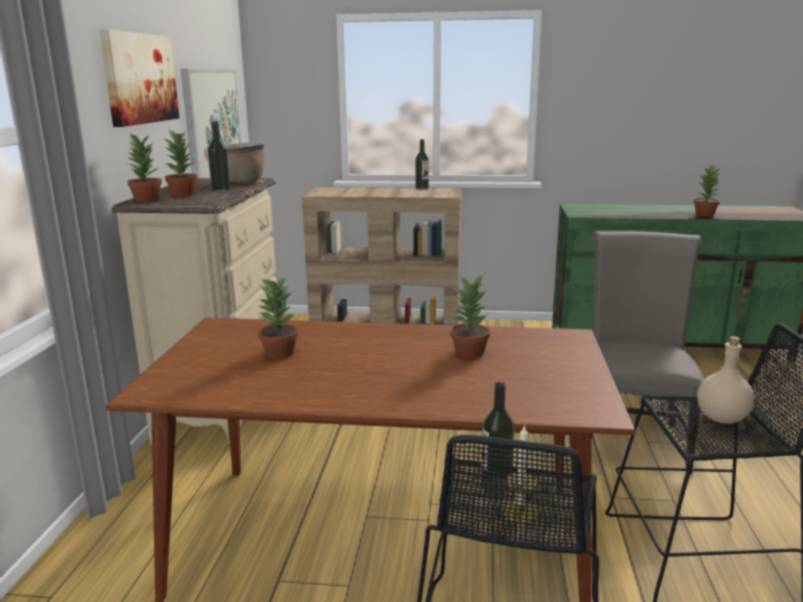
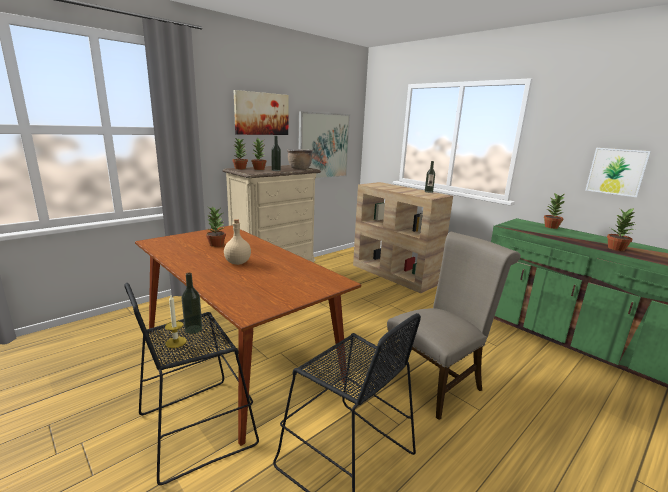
camera: 40 degrees right, 0 degrees up
(470, 353) = (275, 270): potted plant -> potted plant (551, 227)
(657, 126) = (616, 171): none -> picture
(722, 418) = (361, 364): beige bottle -> beige bottle (238, 263)

